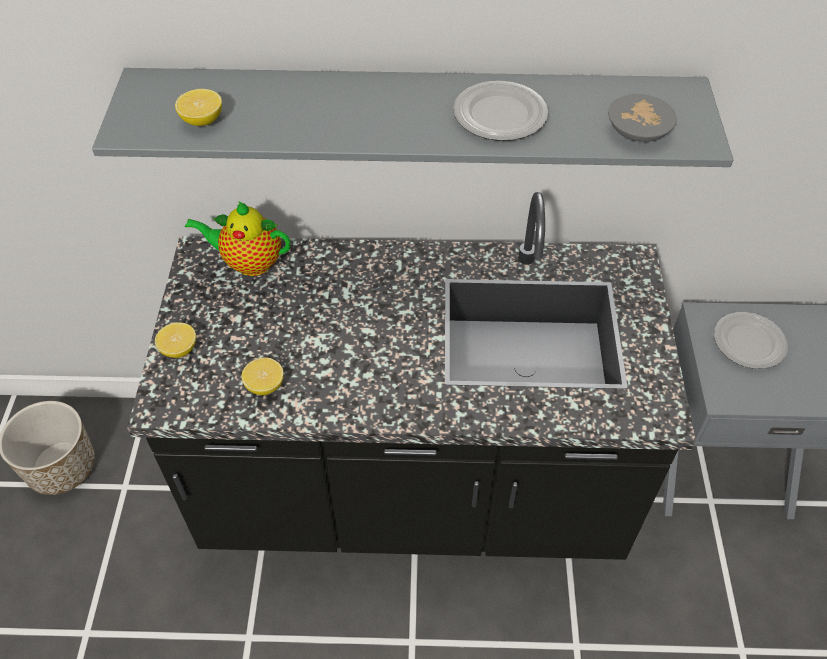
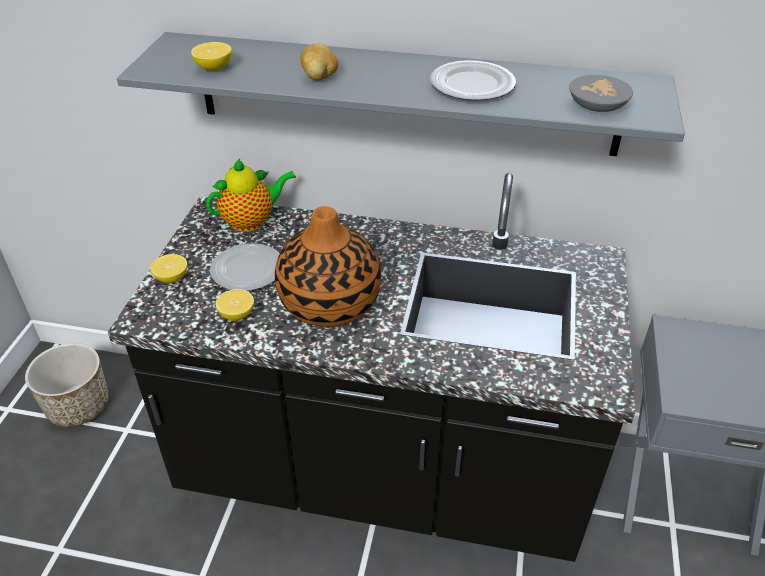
camera: 10 degrees right, 10 degrees down
(249, 262) = (251, 221): teapot -> teapot turned 135 degrees clockwise
(328, 122) = (320, 77): none -> potato
(361, 356) = (329, 302): none -> vase
(748, 343) = (712, 356): plate -> plate (247, 270)

